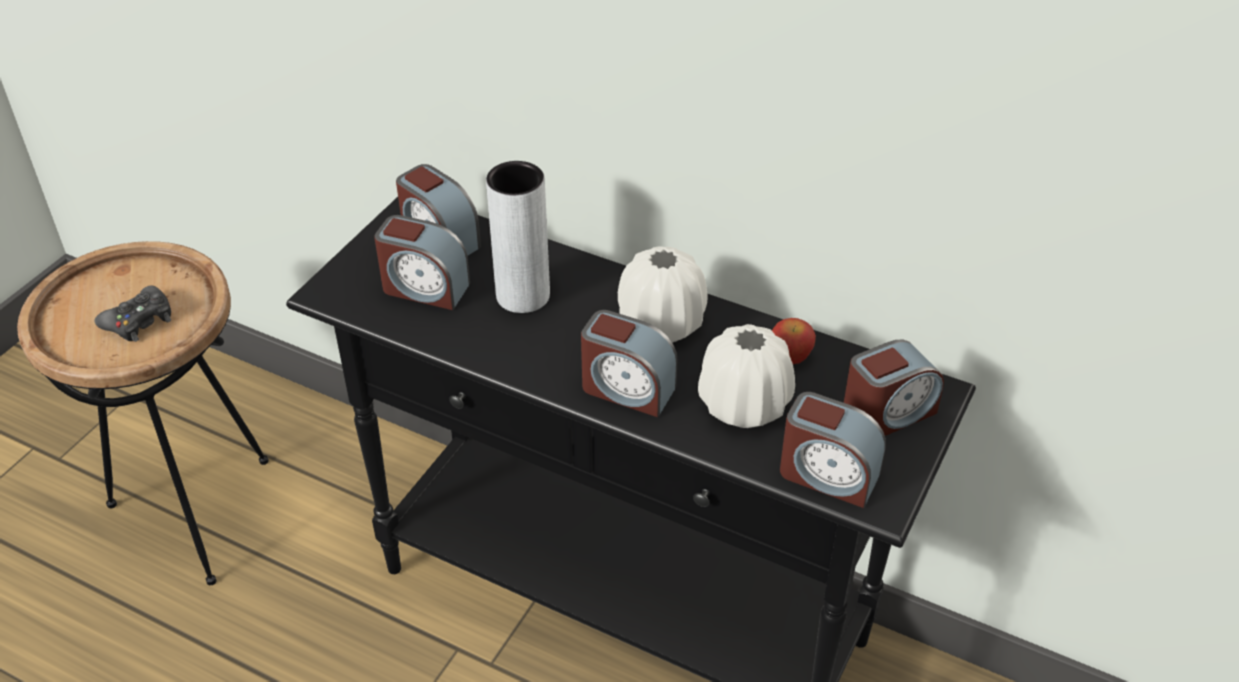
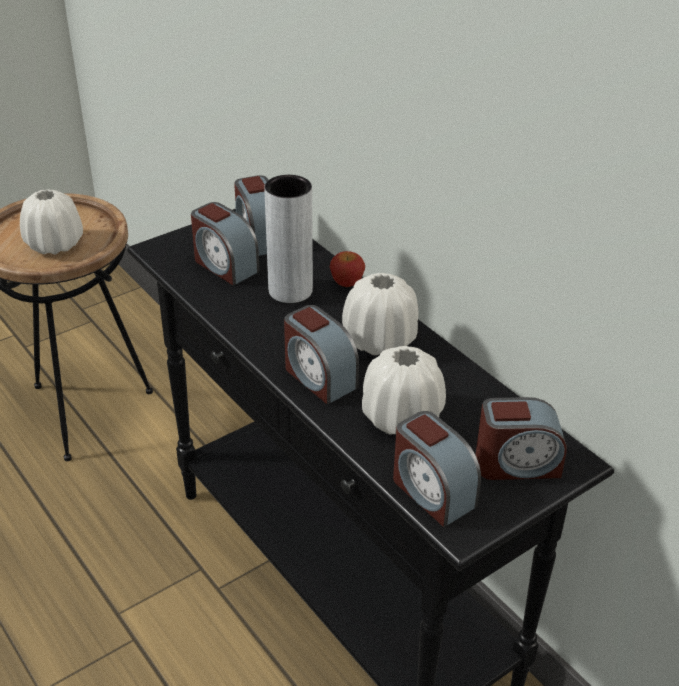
camera: 25 degrees right, 5 degrees down
(139, 321) = (54, 244): black game controller -> white vase
(790, 357) = (466, 395): apple -> apple (347, 283)

